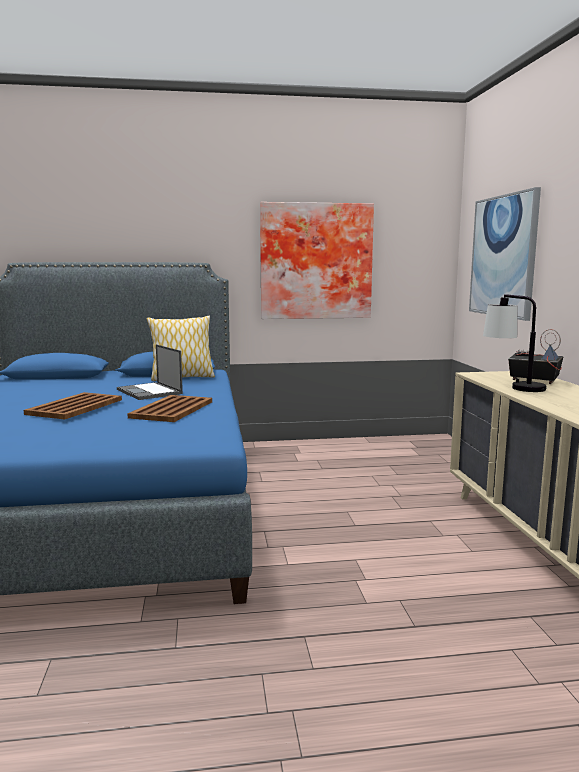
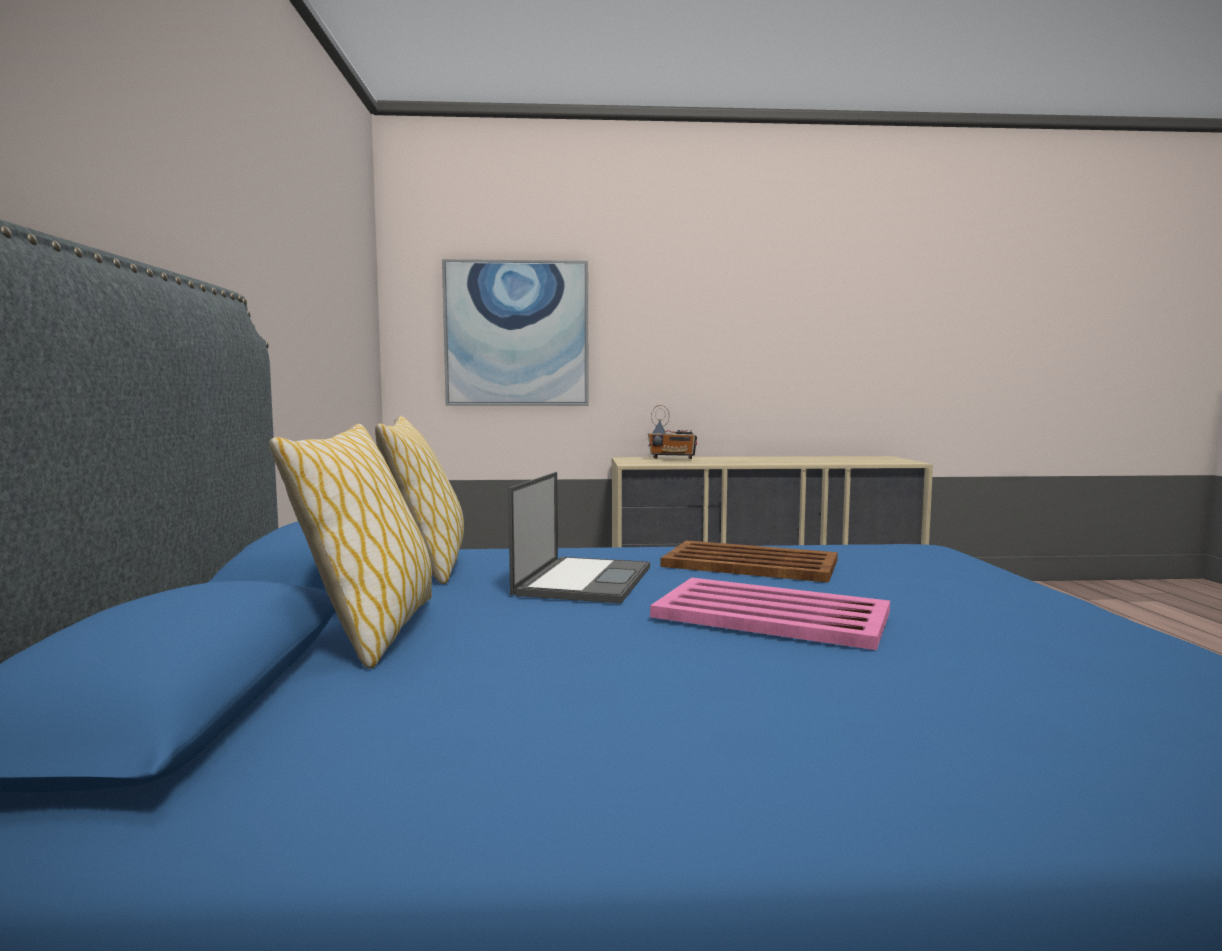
camera: 85 degrees left, 5 degrees down
(74, 407) = (773, 615): brown tray -> pink tray
(97, 380) = (371, 632): none -> pillow
(150, 392) = (584, 580): laptop -> laptop turned 45 degrees counterclockwise
(315, 261) = (307, 318): picture -> none
(512, 387) = (708, 462): table lamp -> none
(533, 380) = (672, 459): radio -> radio turned 120 degrees counterclockwise

